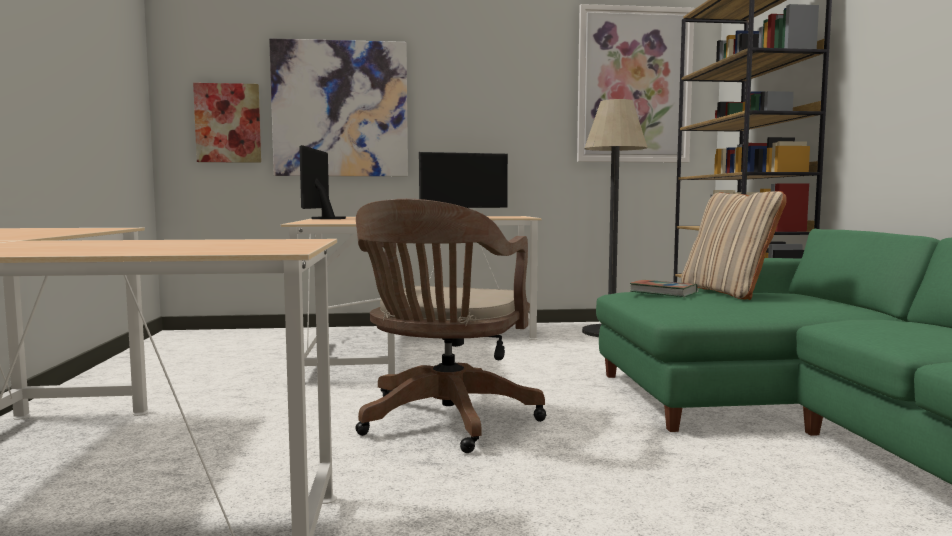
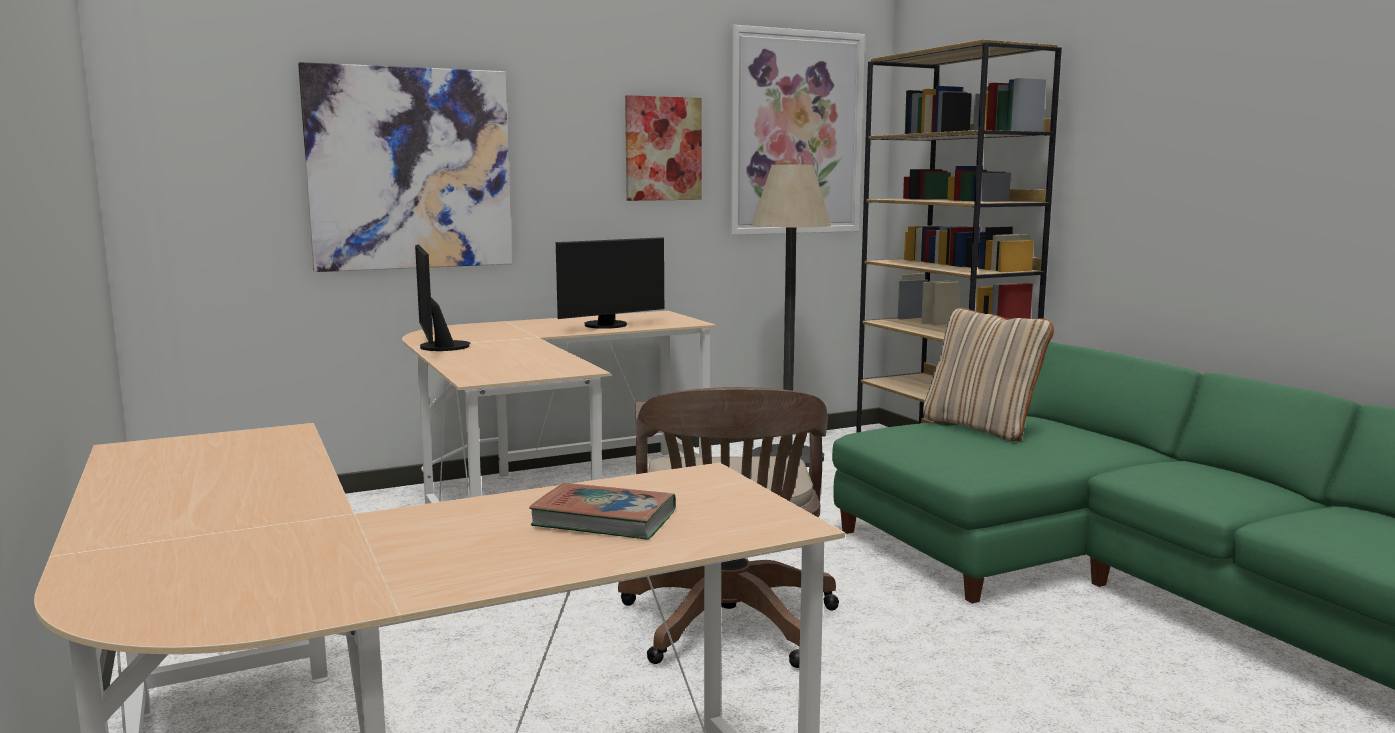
camera: 20 degrees left, 5 degrees up
(228, 123) = (234, 193): picture -> picture (663, 149)
(663, 292) = (920, 435): book -> book (604, 519)

